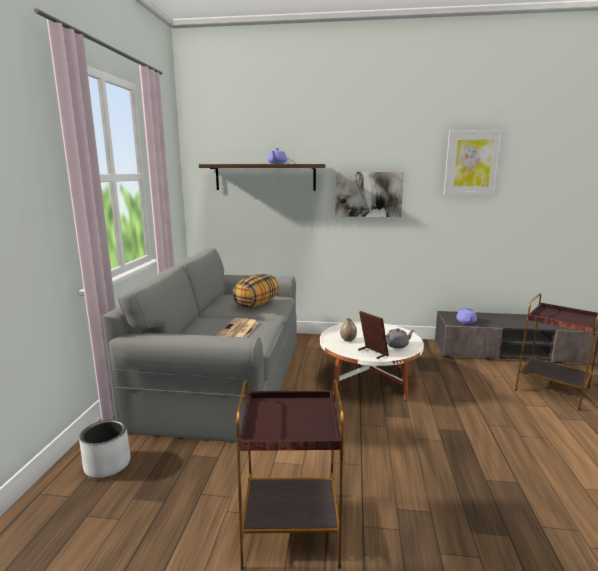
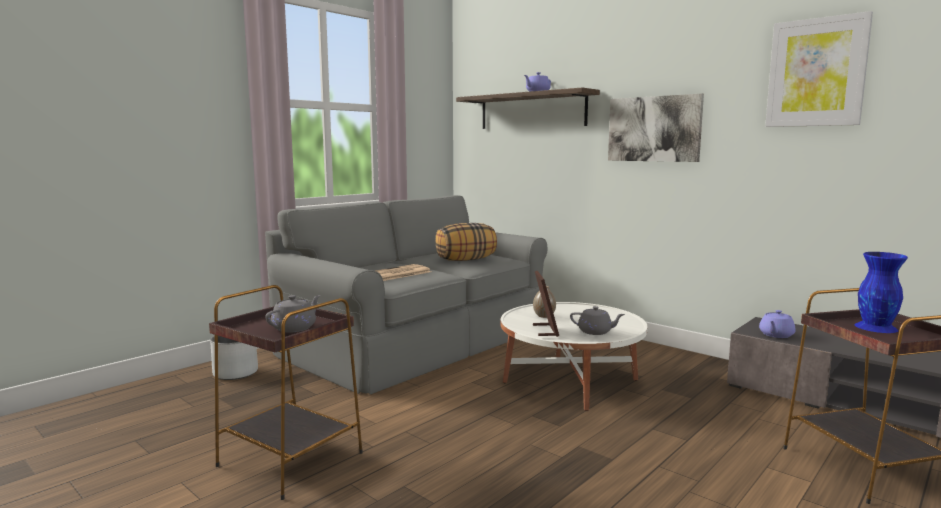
camera: 35 degrees right, 5 degrees down
(303, 417) = (295, 328): none -> grey teapot
(558, 315) = (876, 327): none -> blue vase

